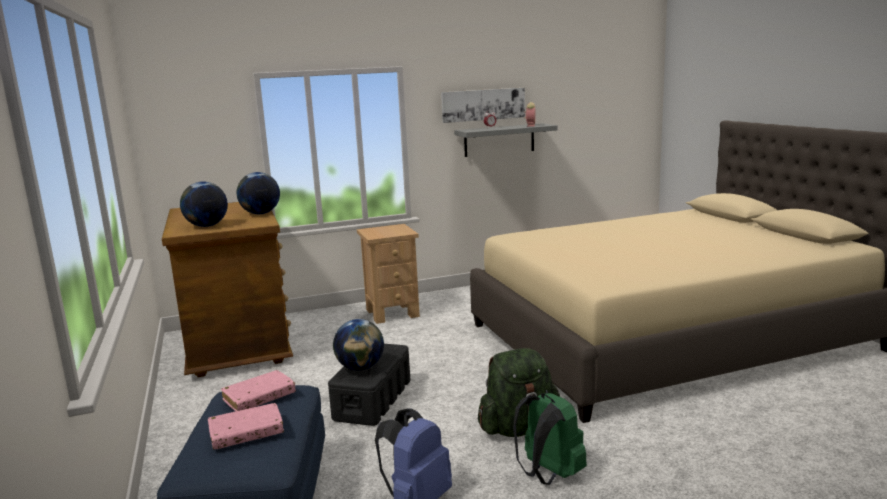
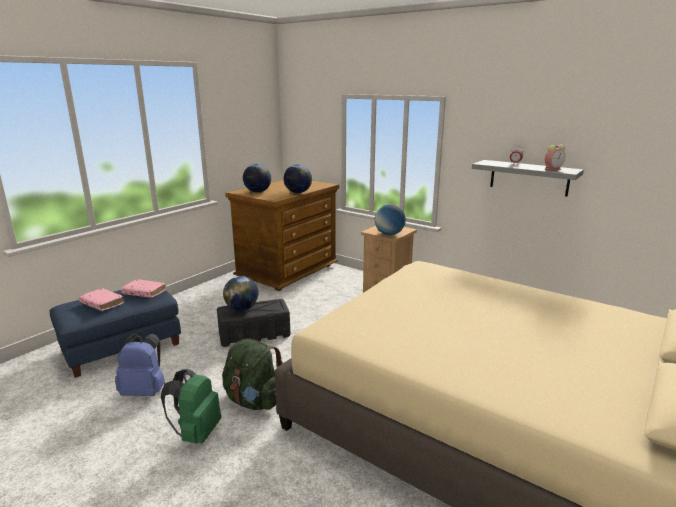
camera: 55 degrees right, 5 degrees up
(399, 233) = (389, 234): none -> globe
(483, 104) = (517, 140): picture -> none

